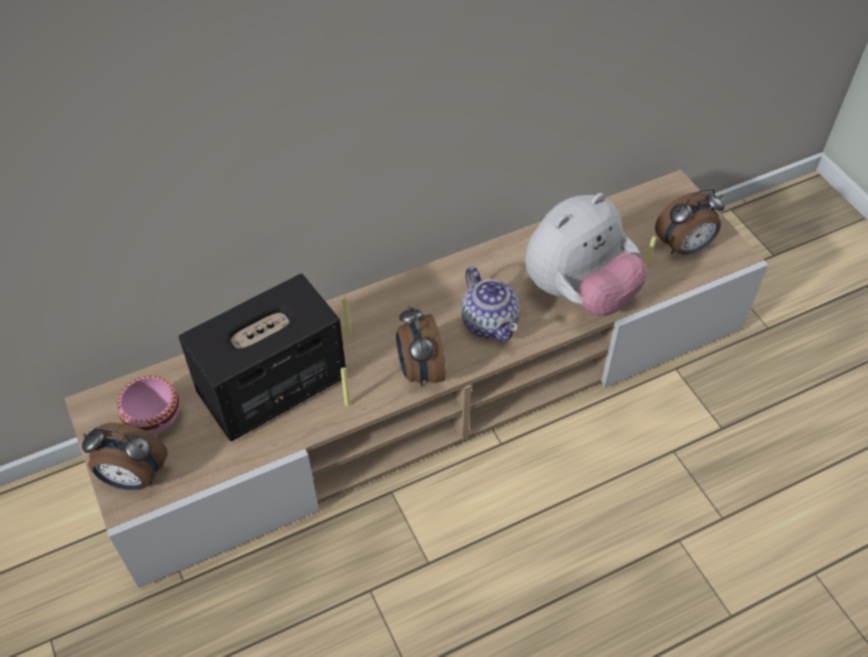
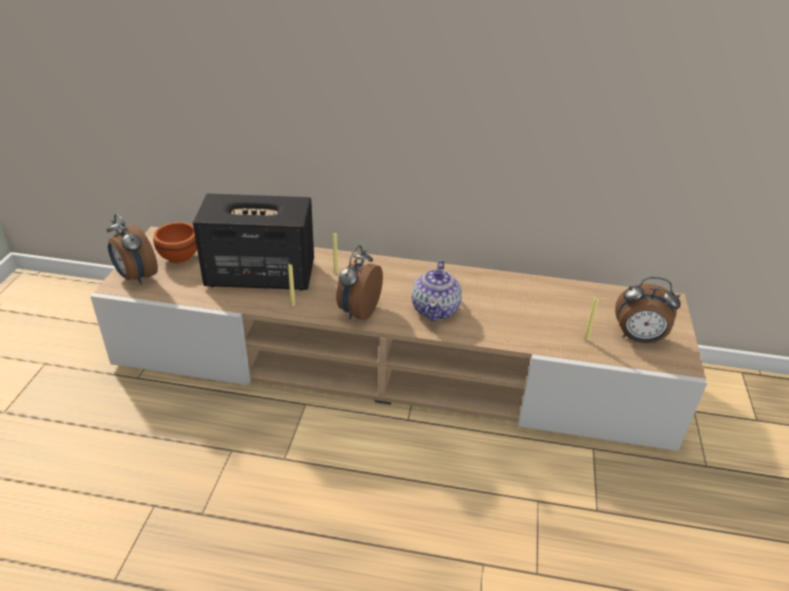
camera: 35 degrees right, 15 degrees down
(156, 422) = (179, 258): pink bowl -> brown bowl
(578, 292) = (520, 324): plush toy -> none

